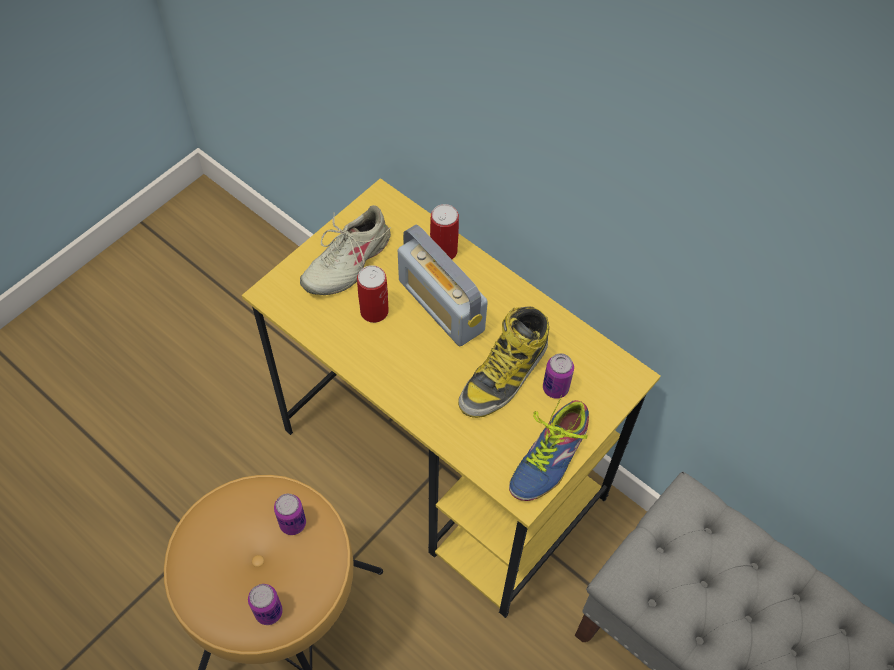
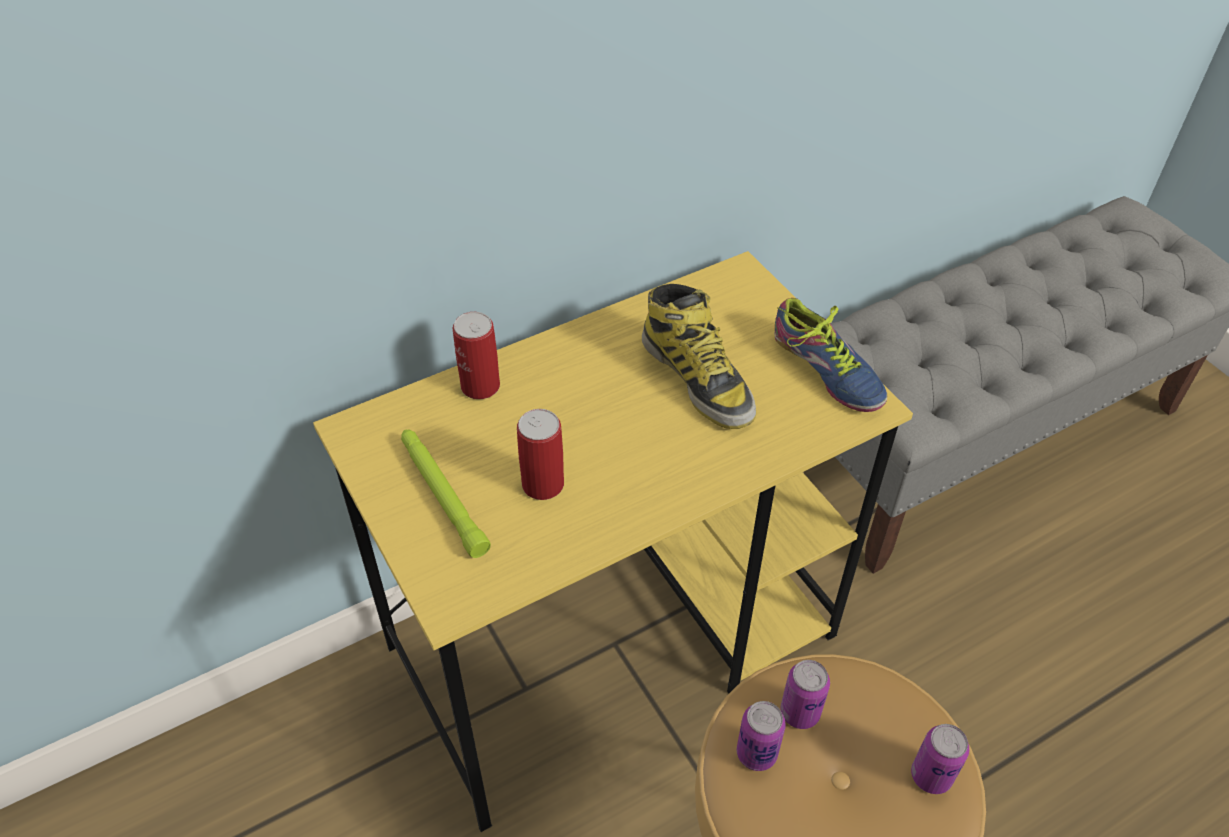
camera: 70 degrees left, 10 degrees down
(347, 262) = (442, 495): beige shoe -> green flashlight
(441, 305) = (567, 411): radio -> none
(555, 388) = (734, 338): can -> can (756, 753)

